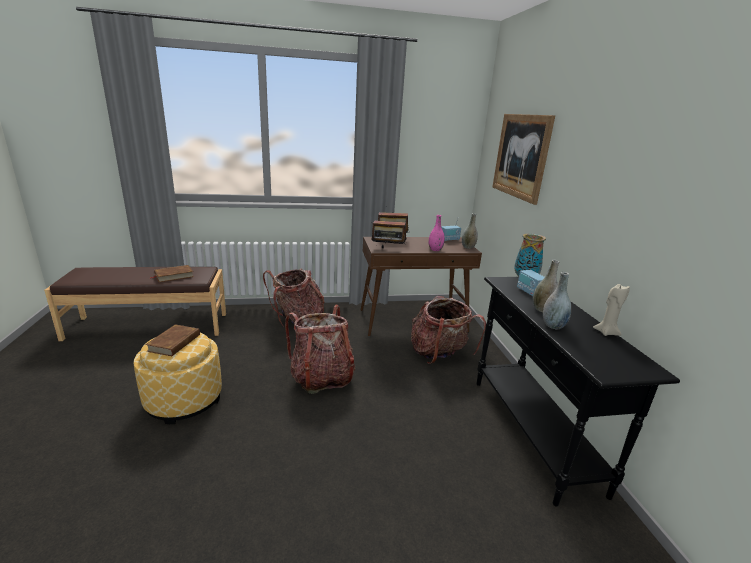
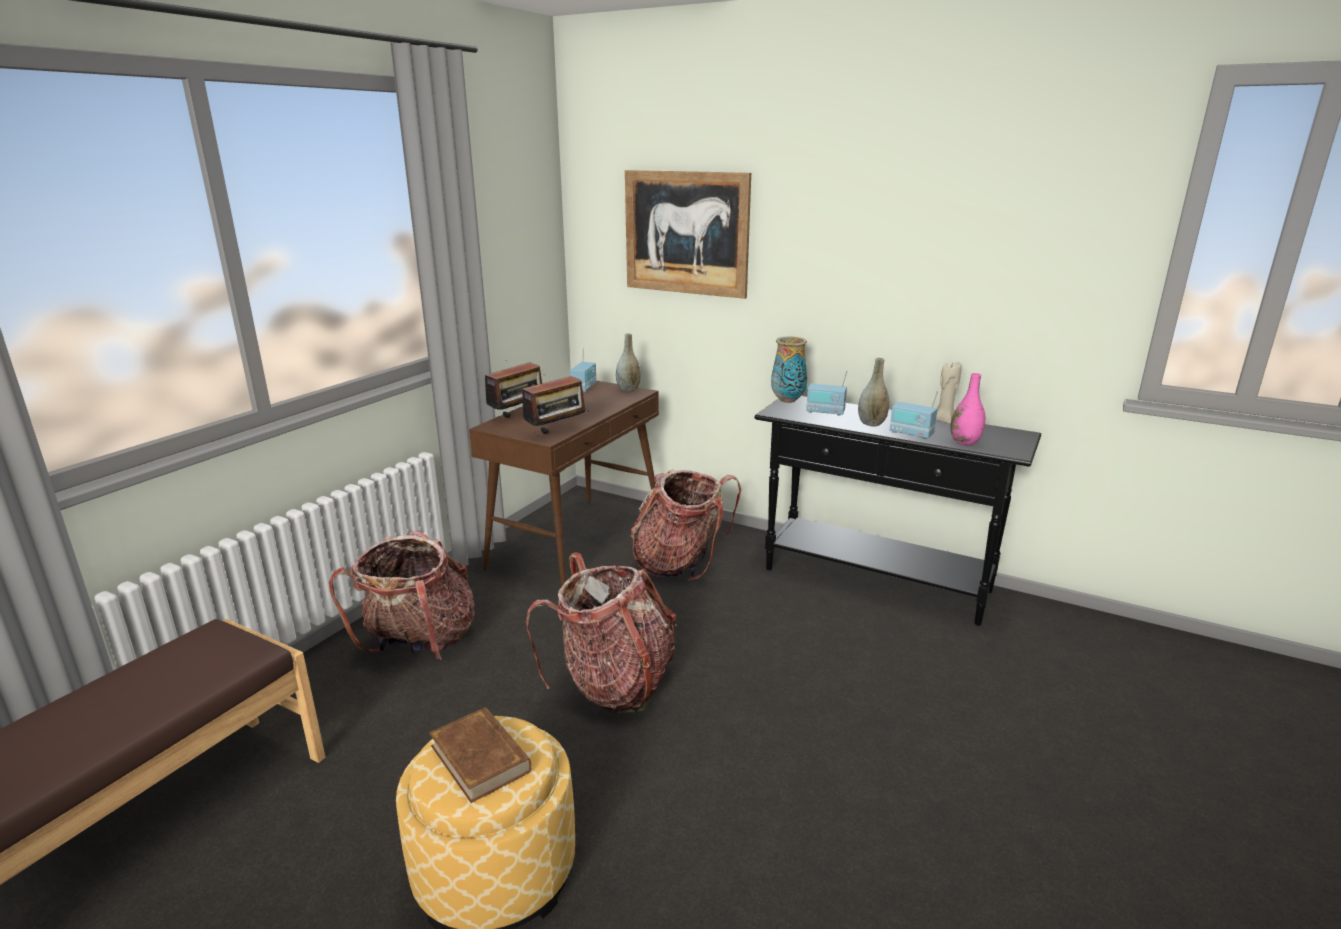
camera: 50 degrees left, 0 degrees up
(174, 276) = (171, 683): brown book -> none
(435, 250) = (606, 408): pink vase -> pink vase (964, 442)
(553, 326) = (911, 434): grey vase -> radio

